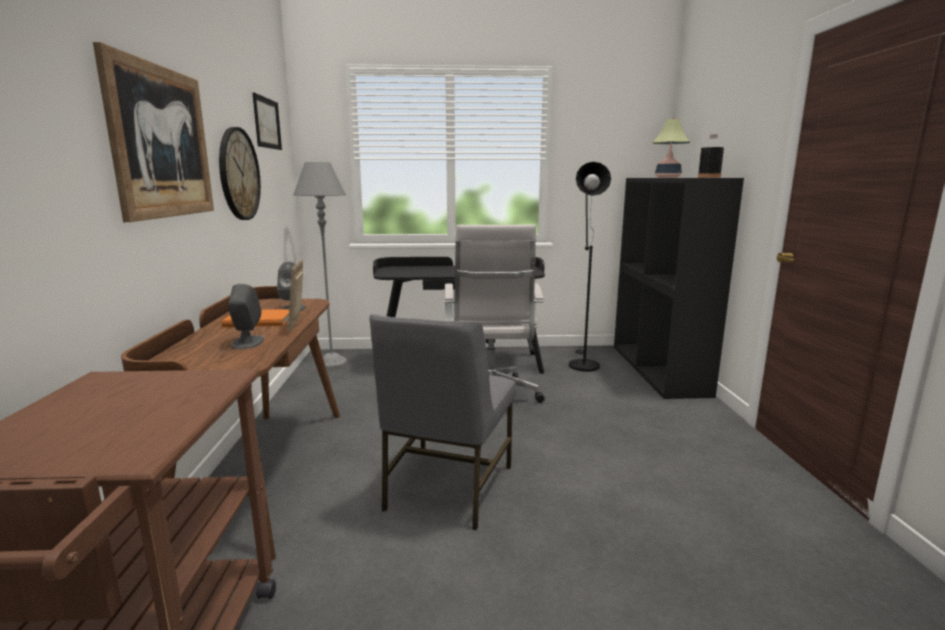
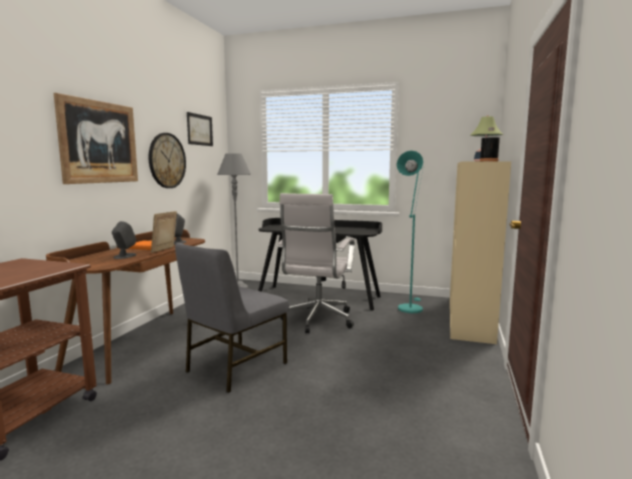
camera: 20 degrees right, 5 degrees down
(582, 363) = (410, 307): black floor lamp -> turquoise floor lamp
(659, 369) = (470, 318): black bookcase -> beige bookcase

